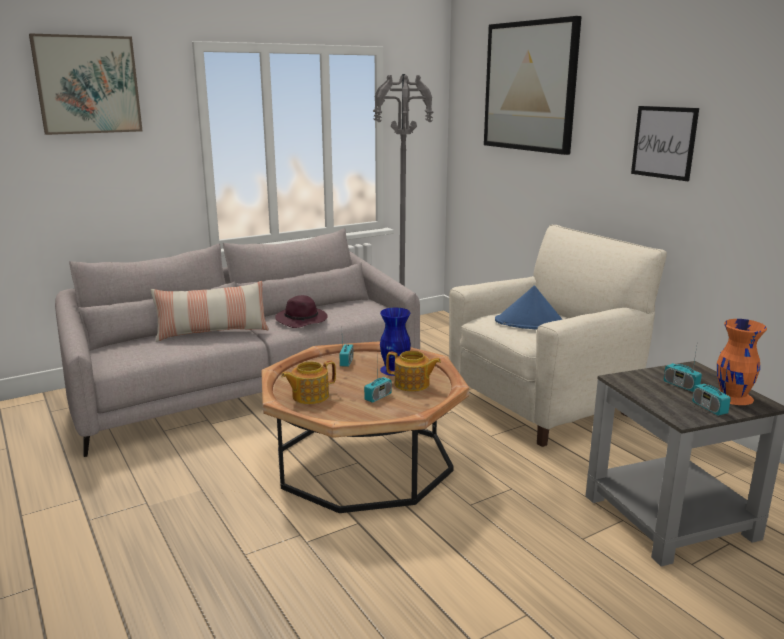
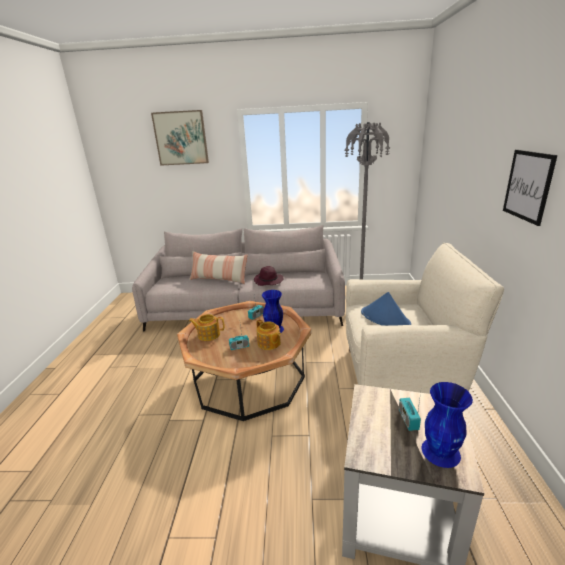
camera: 35 degrees right, 5 degrees up
(530, 86) = (458, 129): picture -> none
(709, 408) = (400, 455): radio -> none
(733, 397) = (441, 452): orange vase -> blue vase

